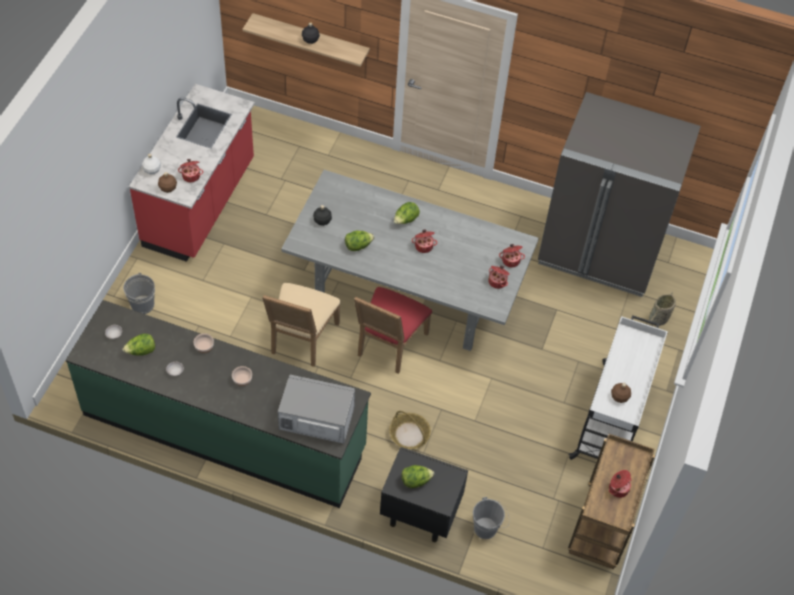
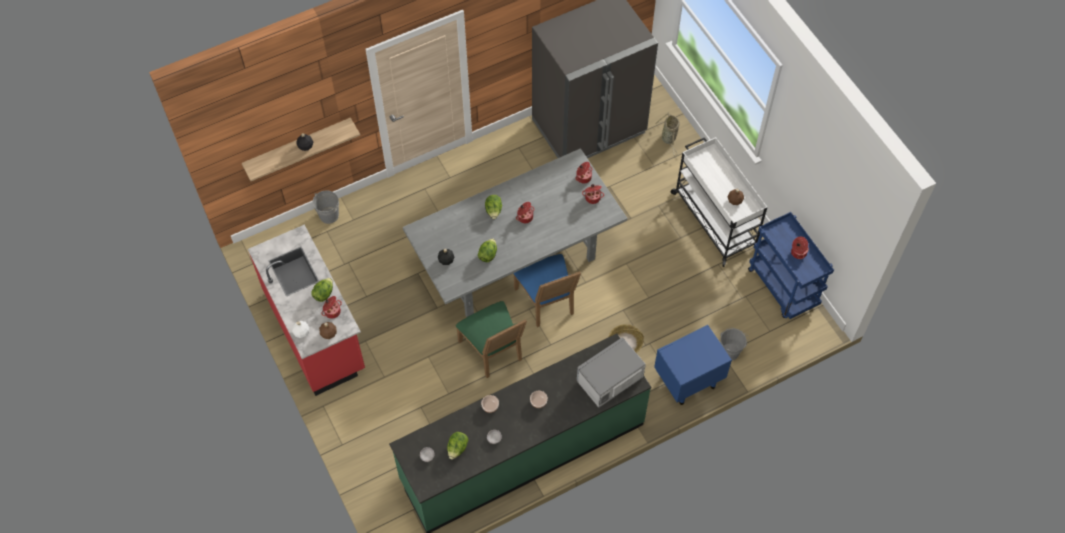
camera: 45 degrees left, 5 degrees up
(142, 305) = (368, 431): grey bucket -> grey bucket (329, 215)
(301, 340) = (493, 352): beige chair -> green chair
(388, 346) = (547, 303): red chair -> blue chair
(416, 481) = (690, 359): lettuce -> lettuce (324, 293)
(419, 514) = (687, 381): black nightstand -> blue nightstand
(602, 527) = (783, 288): brown cart -> blue cart

